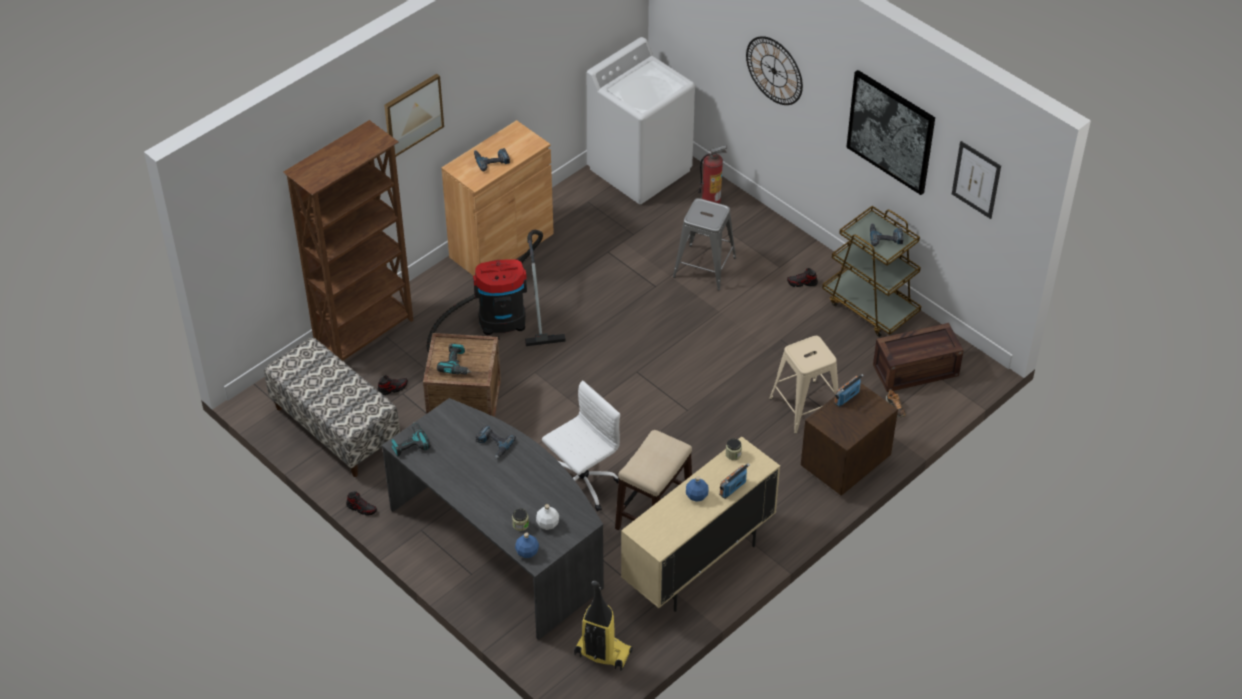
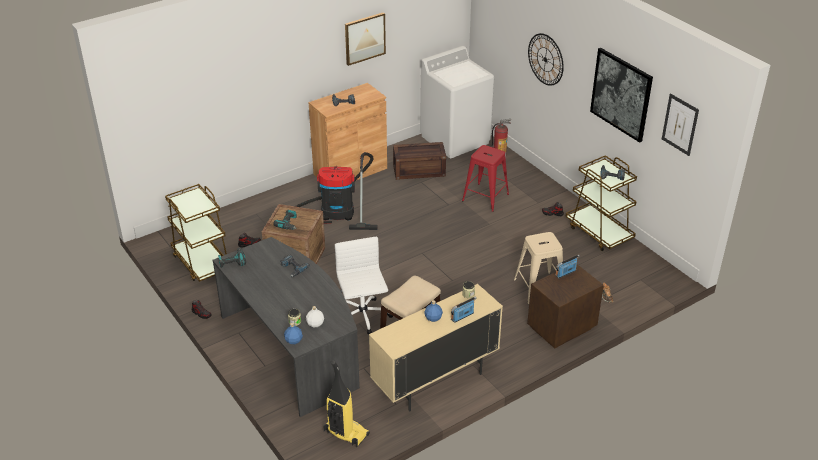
camera: 10 degrees right, 10 degrees down
(335, 428) = (202, 263): bench -> brown cart
(366, 334) = (242, 211): brown bookcase -> none
(413, 114) = (287, 54): picture -> picture (364, 38)
(581, 483) = (363, 317): white office chair -> white office chair turned 75 degrees counterclockwise
(704, 267) = (485, 197): grey stool -> red stool
(916, 369) = (626, 274): crate -> crate (420, 170)

